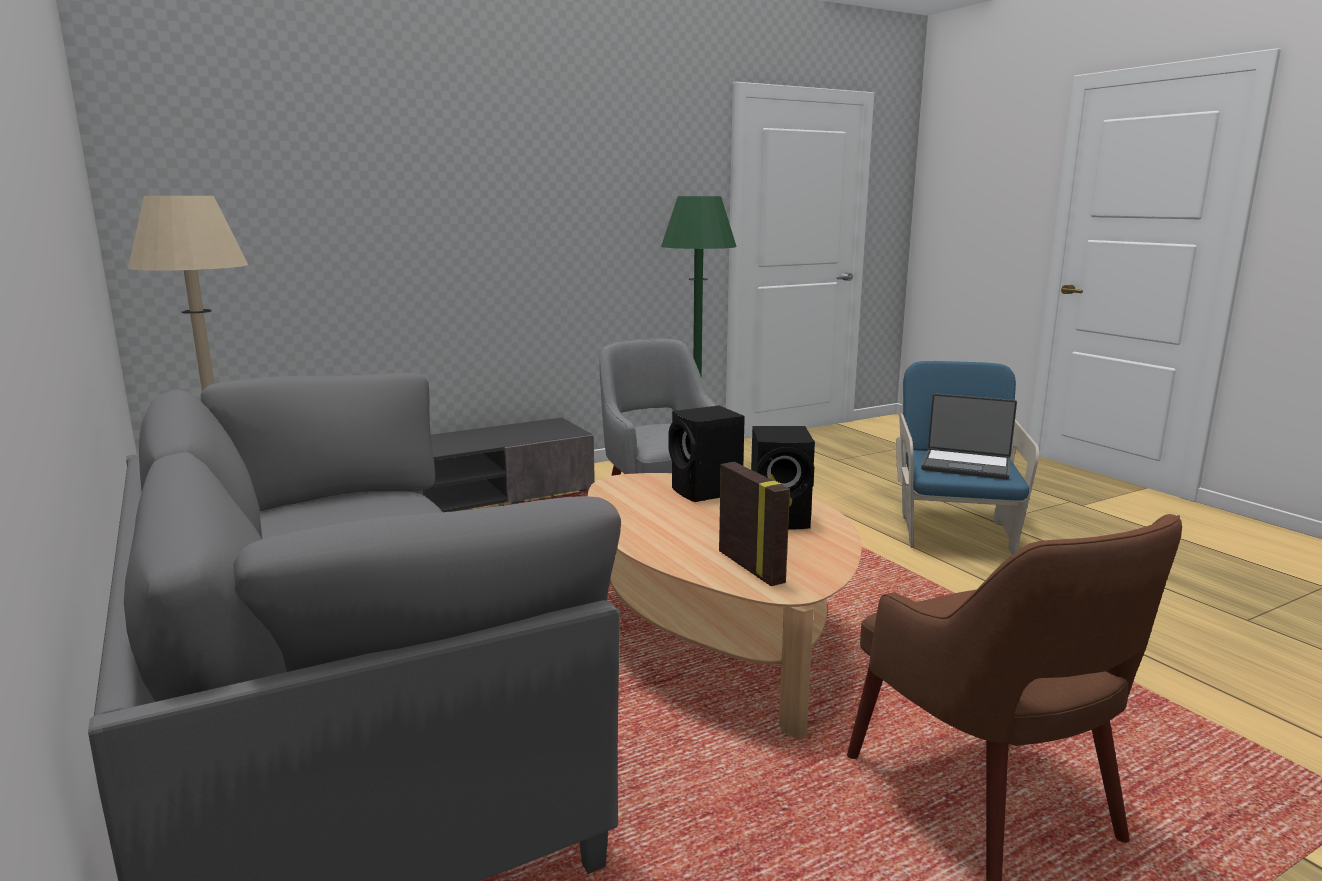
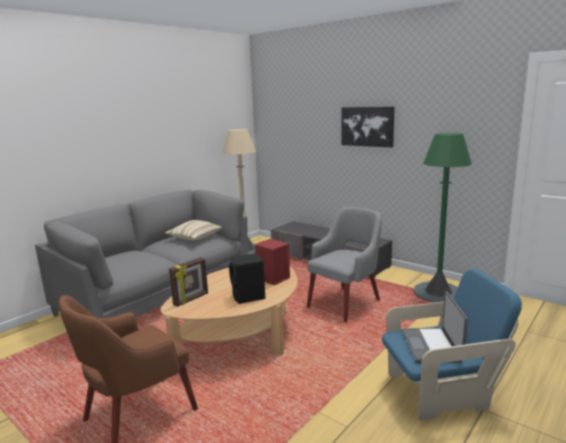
camera: 70 degrees right, 0 degrees up
(356, 515) = (194, 238): none -> beige pillow
(488, 193) = (367, 126): none -> picture
(706, 492) = (272, 279): black speaker -> red speaker

